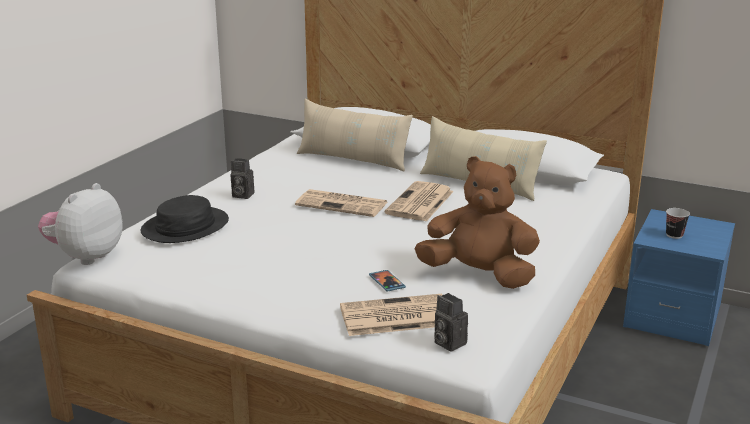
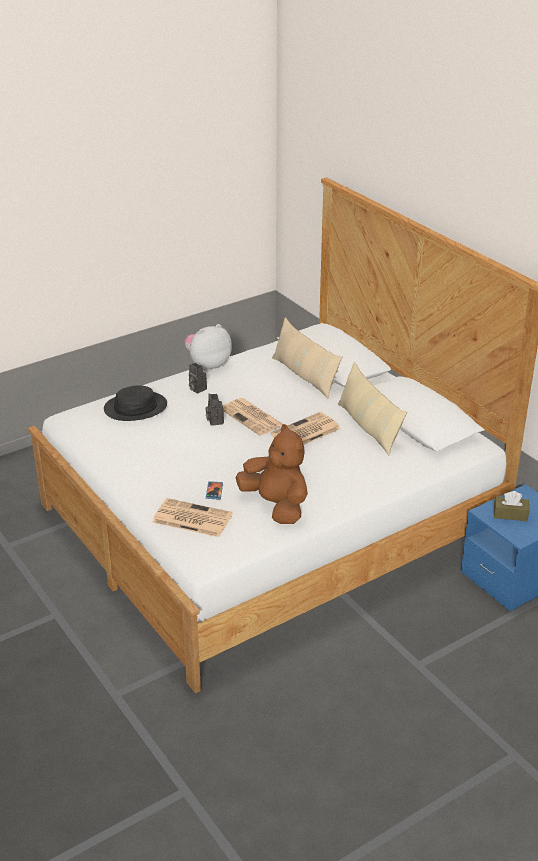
camera: 30 degrees right, 10 degrees up
(85, 256) = (66, 413): plush toy -> plush toy (208, 365)
(447, 343) = (202, 547): camera -> camera (214, 421)
(674, 235) = (510, 514): cup -> brown tissue box

